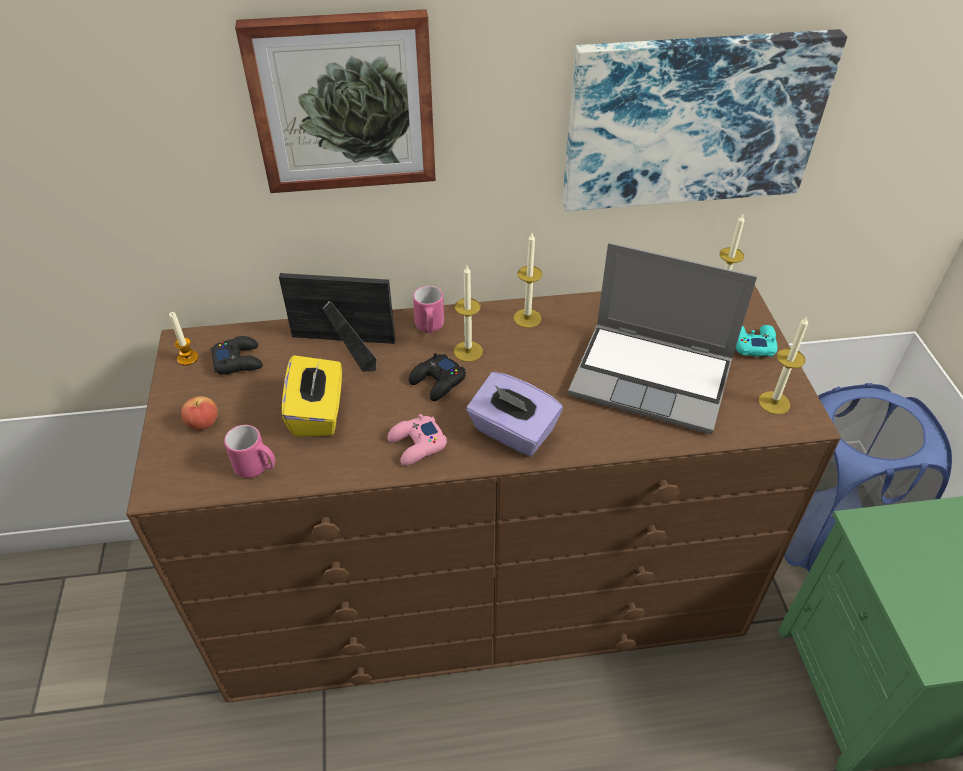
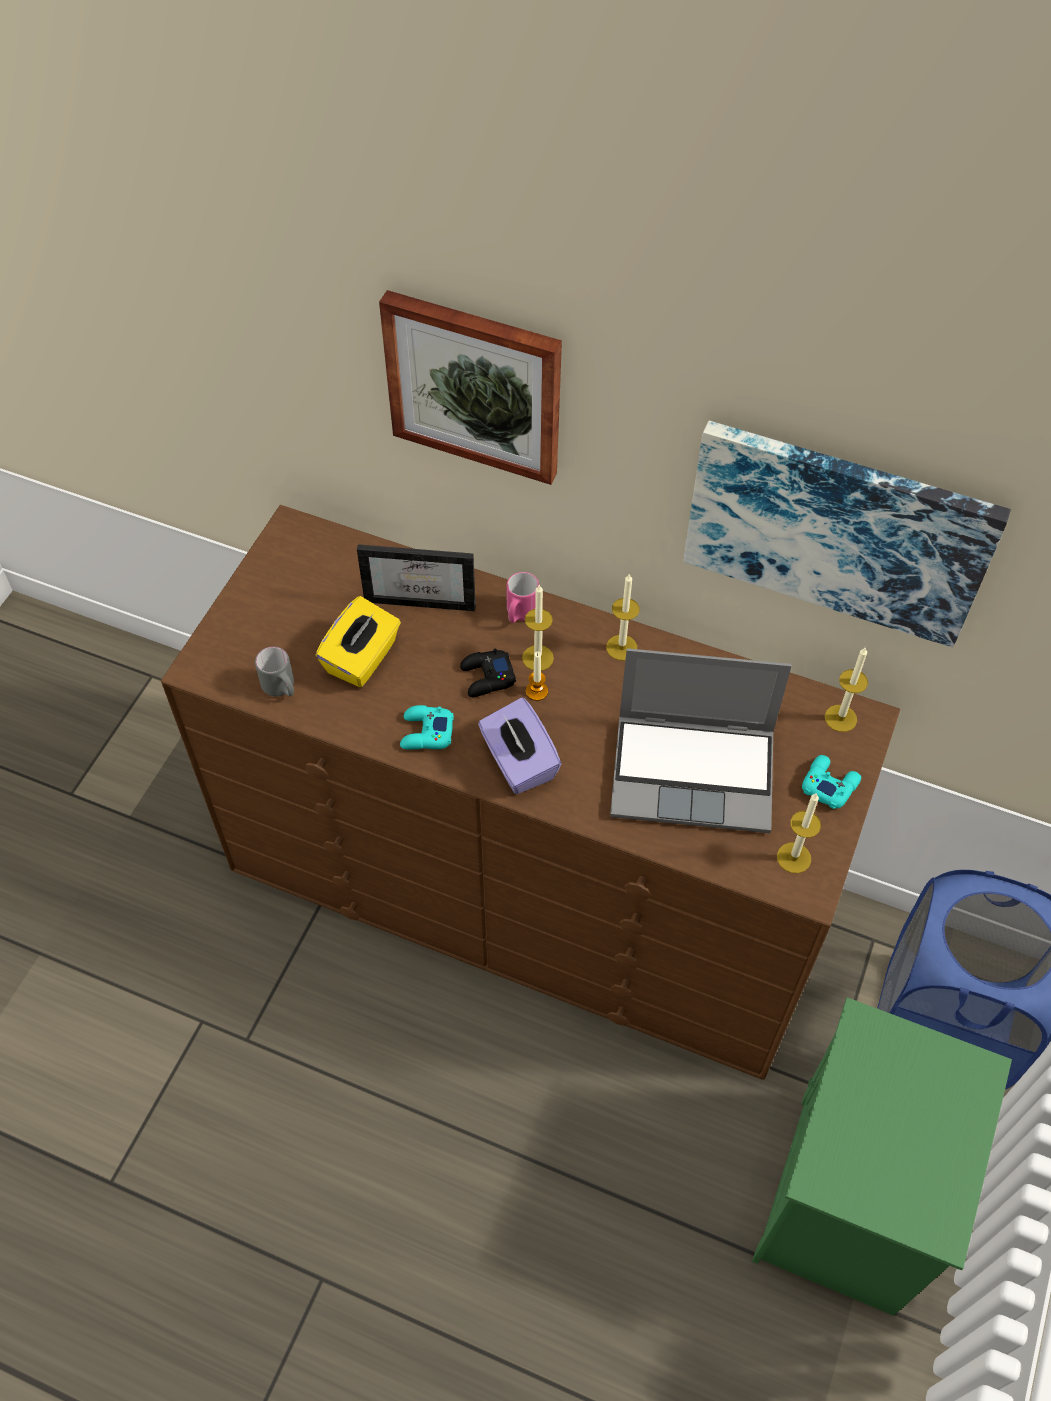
camera: 30 degrees right, 10 degrees up
(188, 358) = (285, 547): candle -> candle (536, 691)
(203, 423) = (262, 622): apple -> none
(238, 360) = (326, 570): black game controller -> none
(257, 468) = (281, 688): pink mug -> grey mug
(339, 345) = (423, 595): picture frame -> picture frame turned 150 degrees clockwise
(417, 445) = (426, 733): pink game controller -> turquoise game controller
(653, 378) = (695, 773): laptop -> laptop turned 45 degrees counterclockwise

